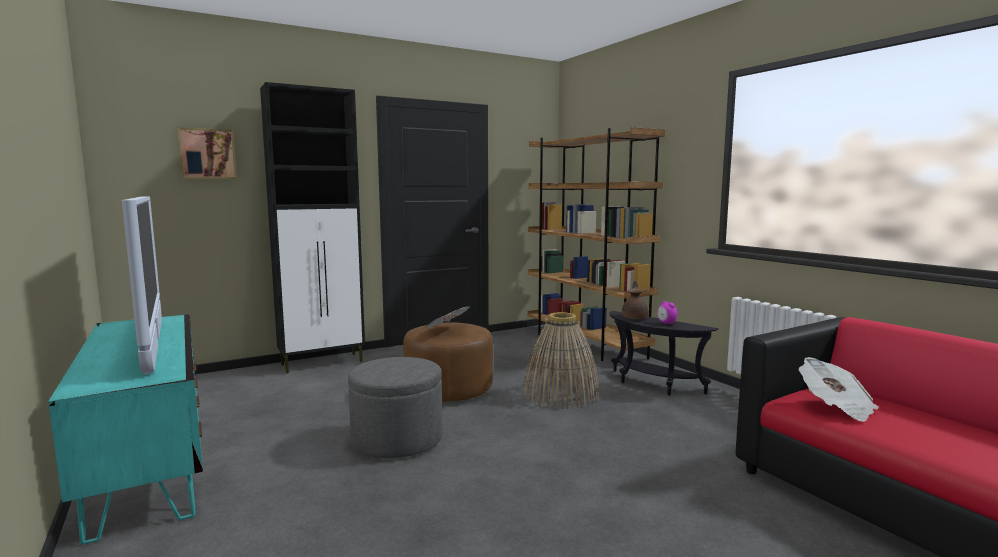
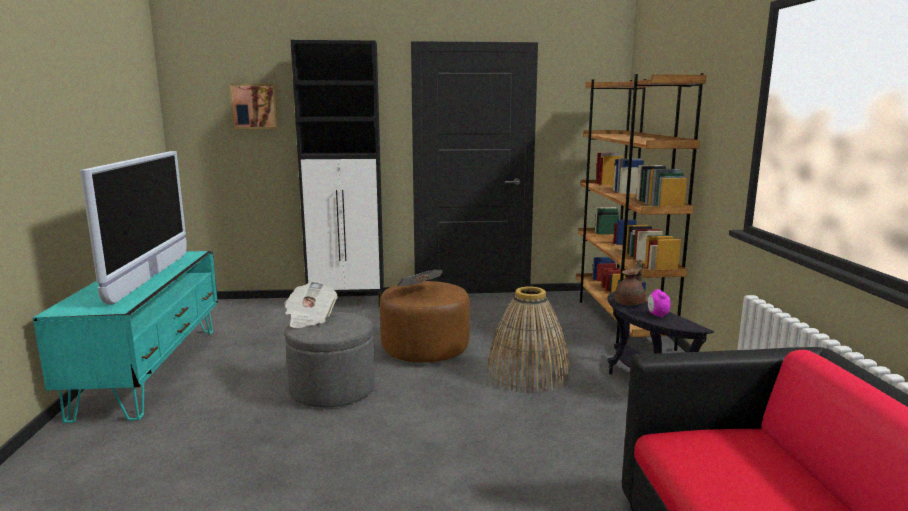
camera: 25 degrees right, 5 degrees up
(836, 407) = (710, 459): newspaper -> newspaper (310, 319)

